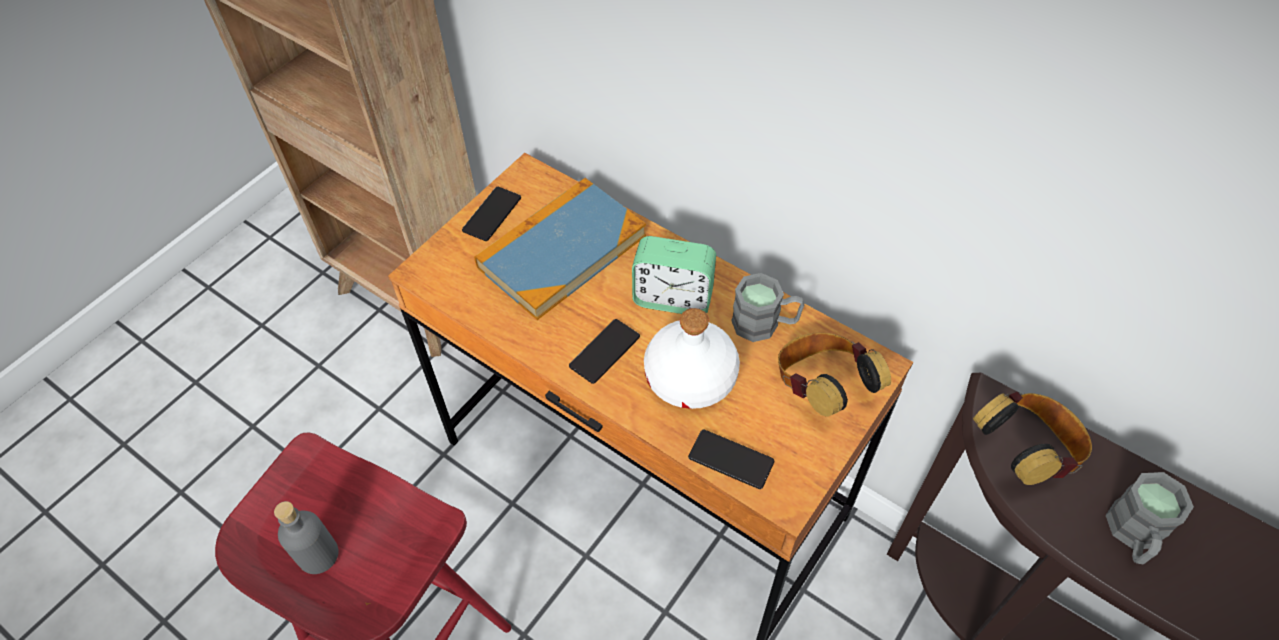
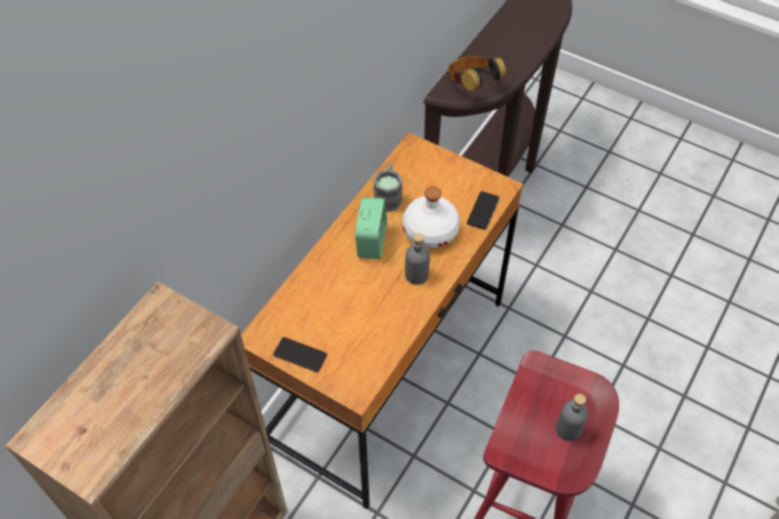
camera: 95 degrees left, 0 degrees up
(561, 251) = (334, 306): book -> none
(604, 351) = (416, 275): phone -> grey bottle
(821, 387) = (430, 171): headphones -> none
(1133, 535) = (509, 55): grey mug -> none

